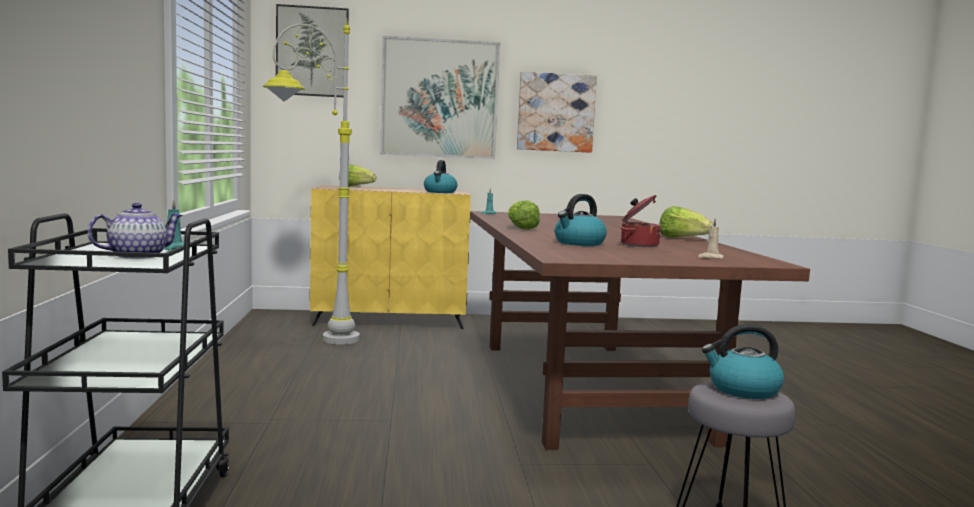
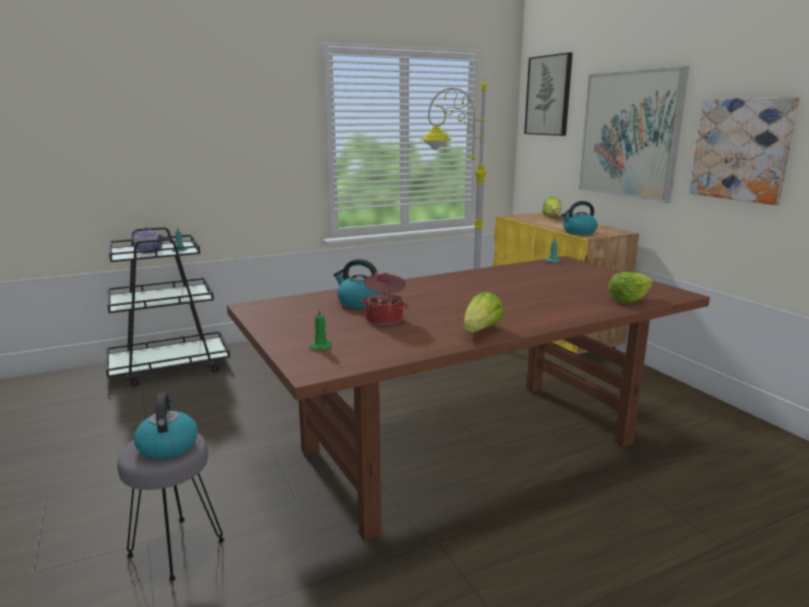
camera: 70 degrees right, 10 degrees up
(520, 228) = (443, 280): lettuce -> lettuce (628, 299)
(710, 258) = (321, 346): beige candle -> green candle

